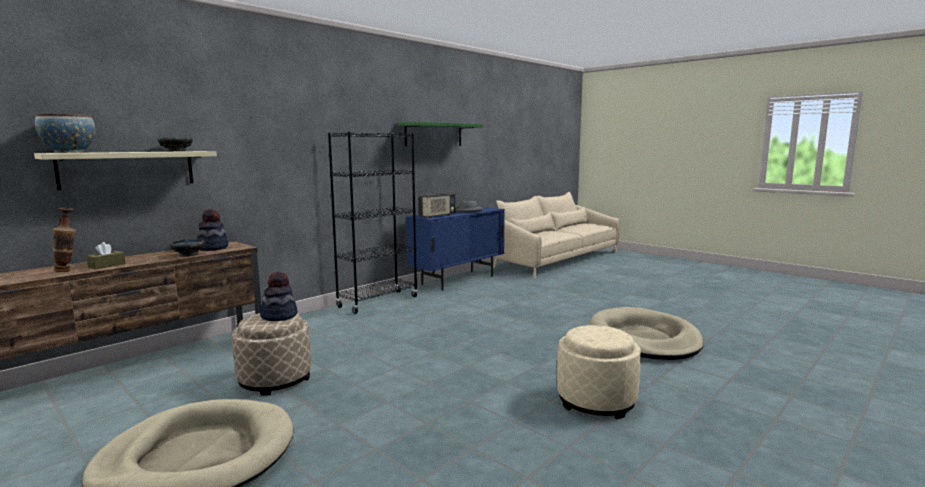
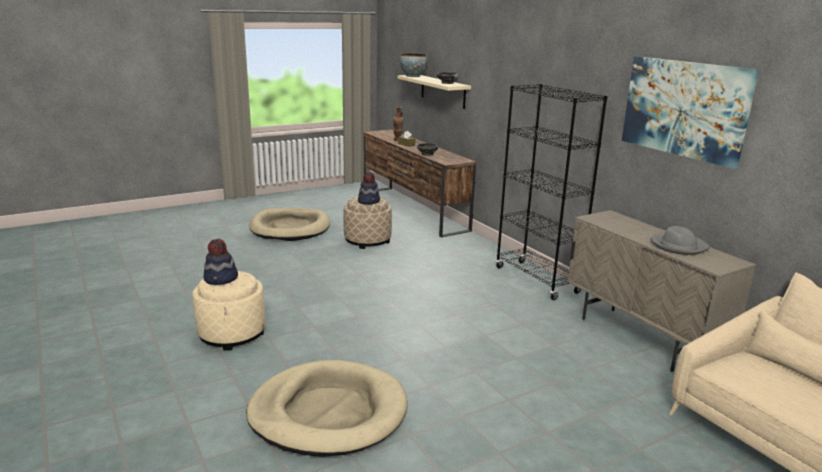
camera: 105 degrees right, 10 degrees up
(213, 248) = (449, 157): hat -> hat (221, 279)
(433, 134) = (684, 108): green shelf -> picture
(437, 216) = (610, 223): radio -> none
(458, 280) = (640, 338): blue cabinet -> beige cabinet

